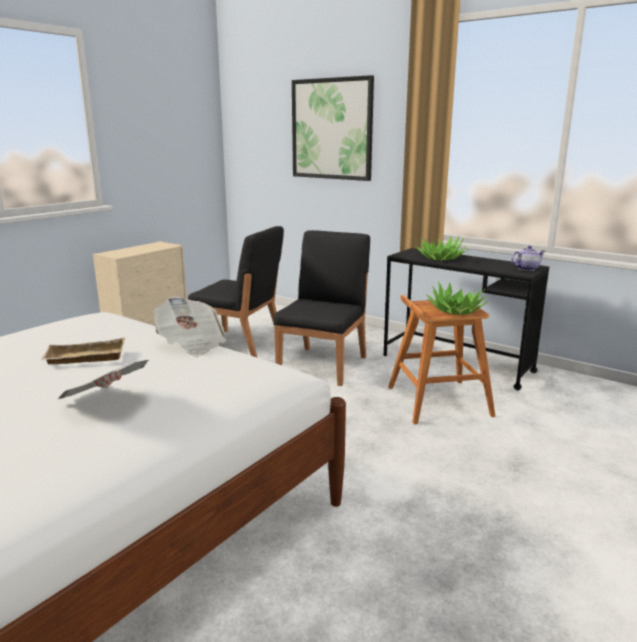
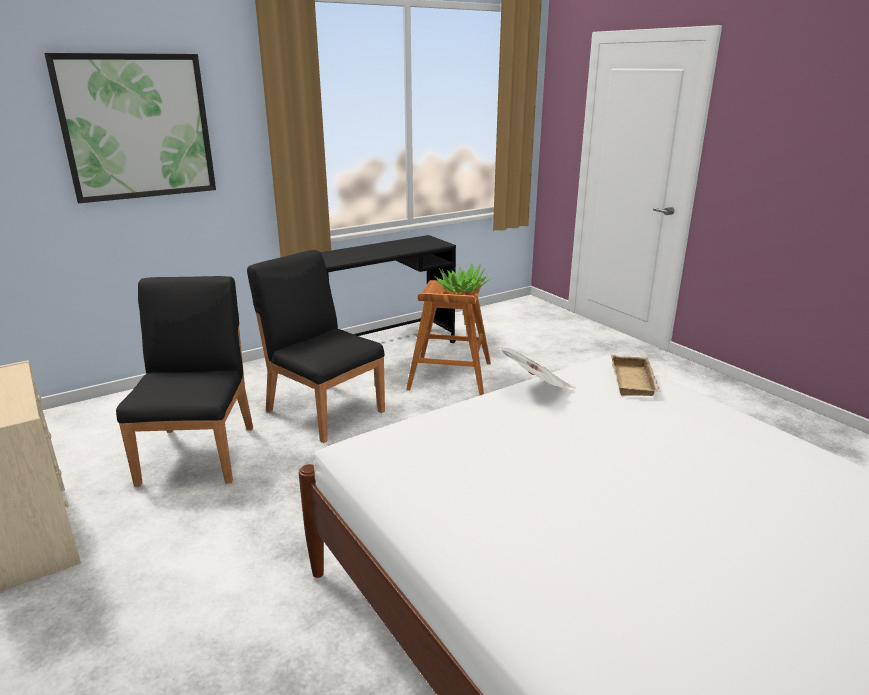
camera: 70 degrees left, 5 degrees up
(84, 358) = (563, 444): beige tray -> beige tray (635, 381)
(106, 402) = (684, 431): newspaper -> none
(240, 344) = (199, 453): black chair -> black chair turned 45 degrees counterclockwise
(440, 258) = (361, 254): potted plant -> none
(526, 268) = (430, 241): teapot -> none

